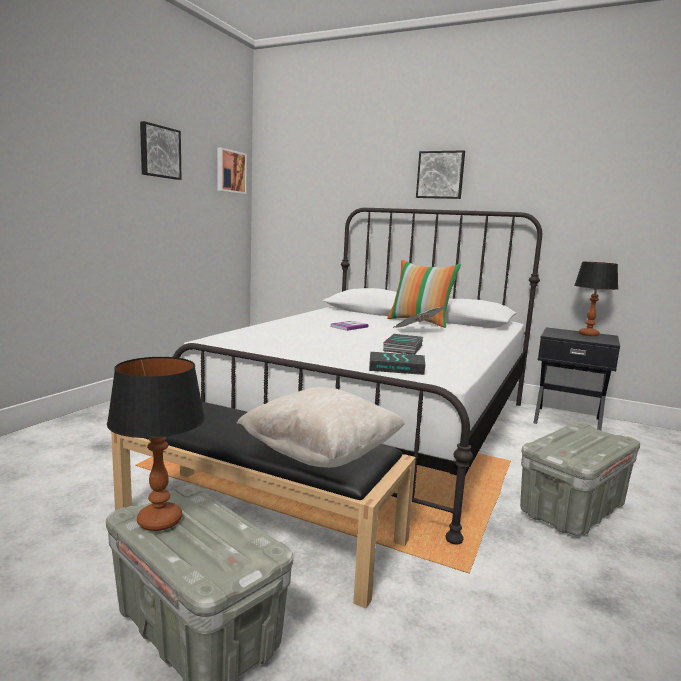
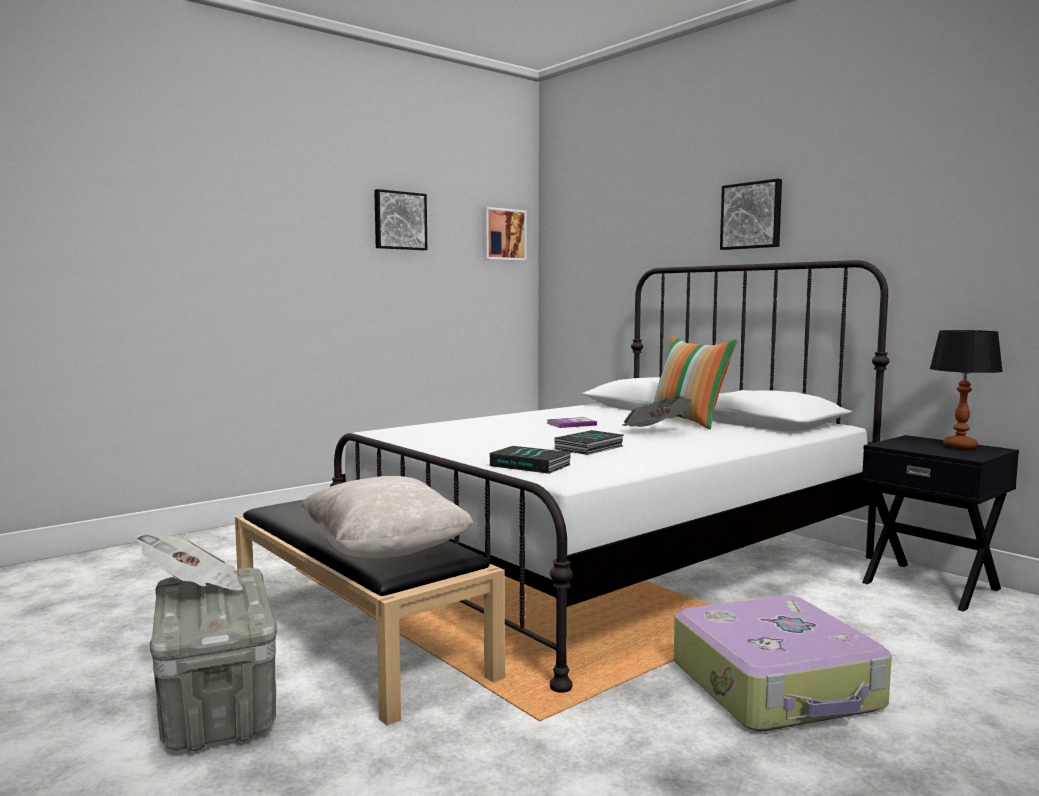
camera: 25 degrees right, 5 degrees down
(160, 520) = (194, 588): table lamp -> newspaper
(572, 508) = (777, 686): grey storage box -> suitcase

